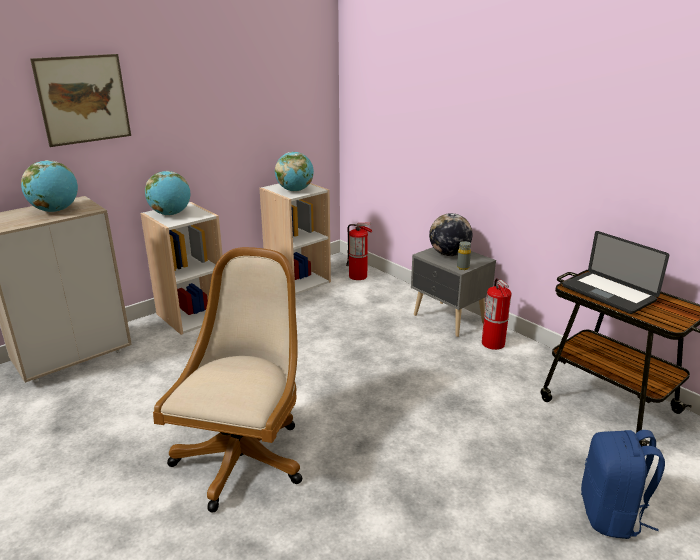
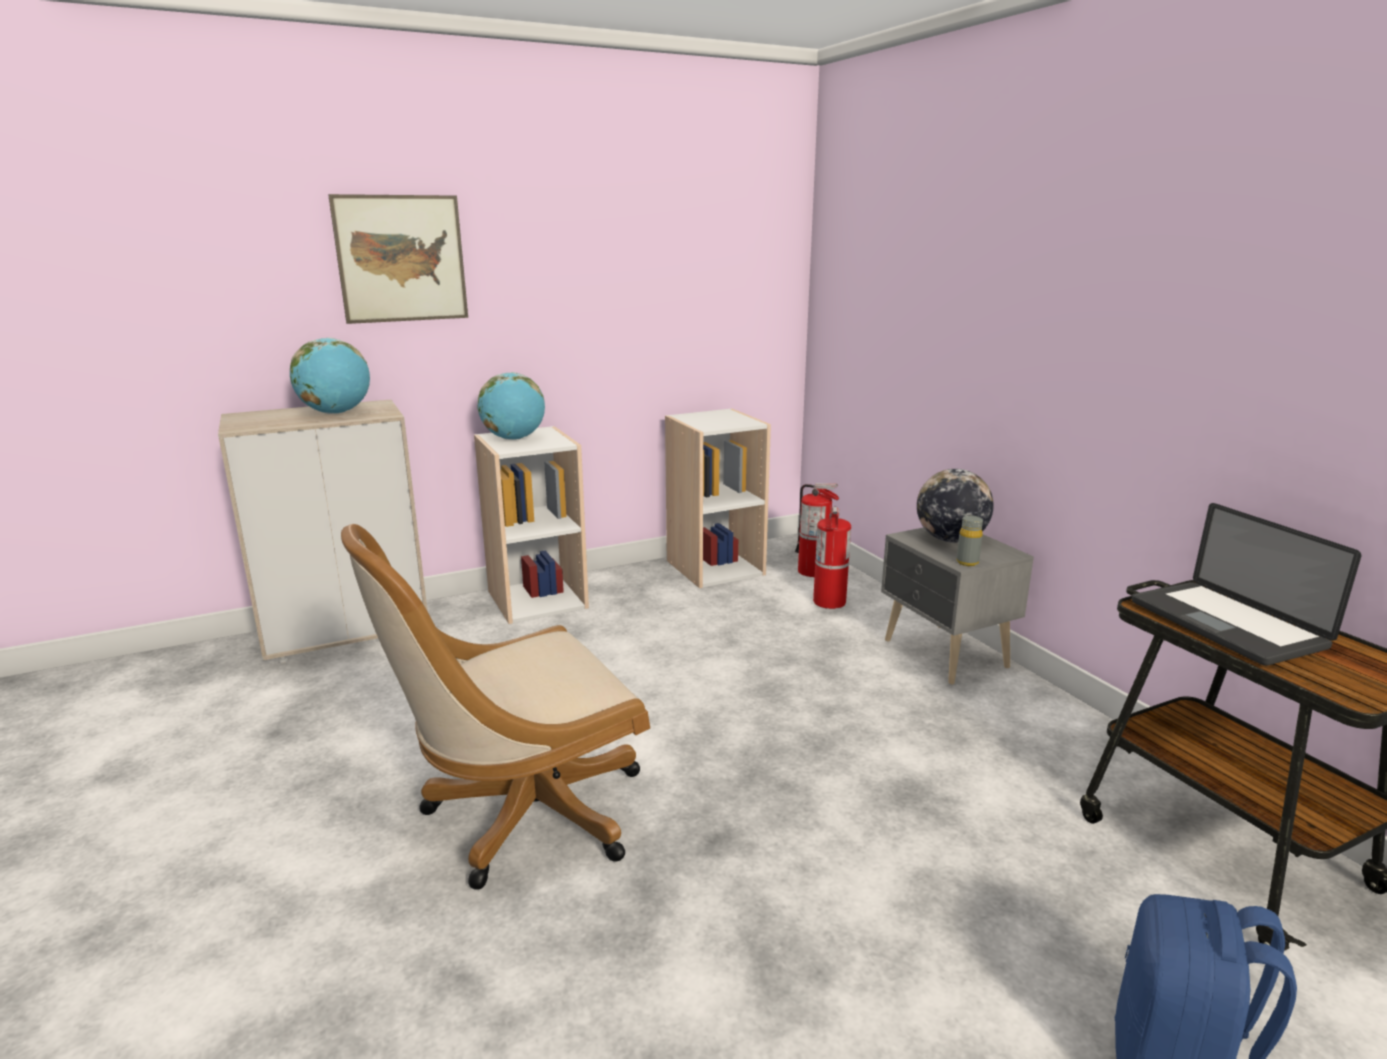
camera: 15 degrees right, 5 degrees down
(244, 452) = (521, 817): office chair -> office chair turned 150 degrees counterclockwise
(295, 190) = (716, 422): globe -> none
(493, 344) = (1014, 705): fire extinguisher -> fire extinguisher (829, 602)

